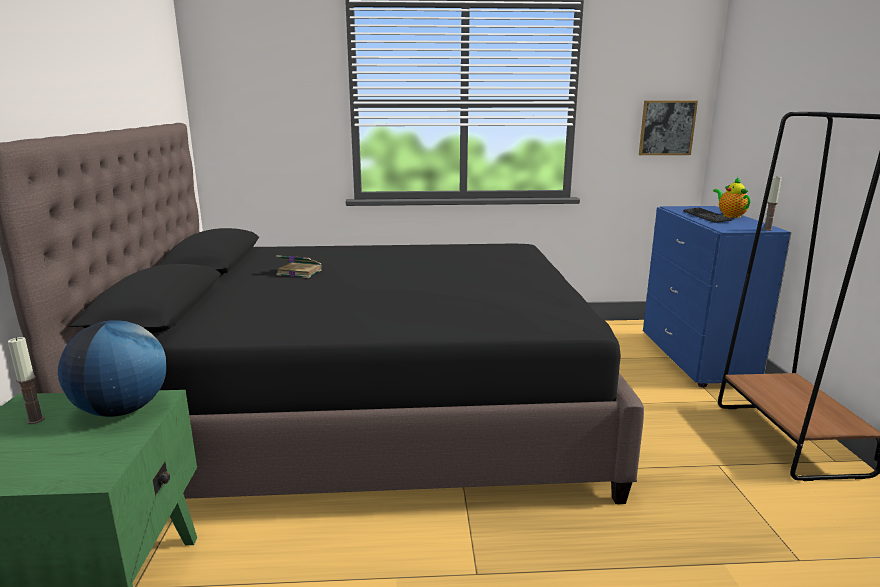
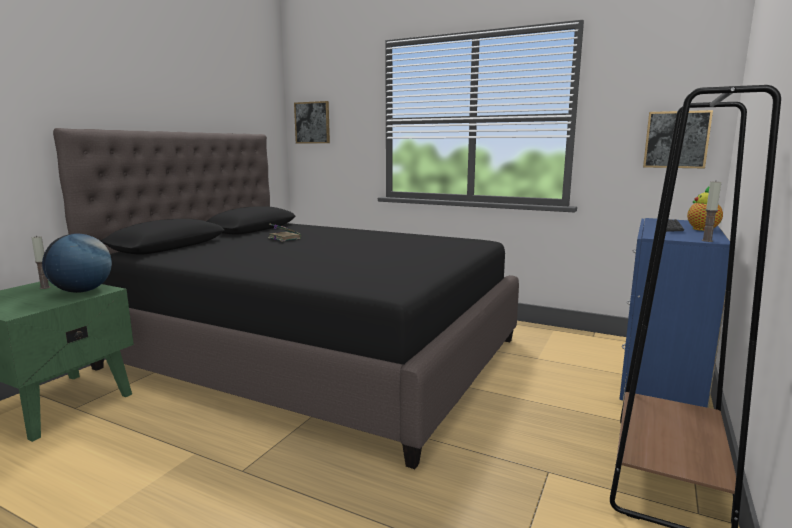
camera: 30 degrees right, 5 degrees down
(234, 103) = (312, 122): none -> picture

